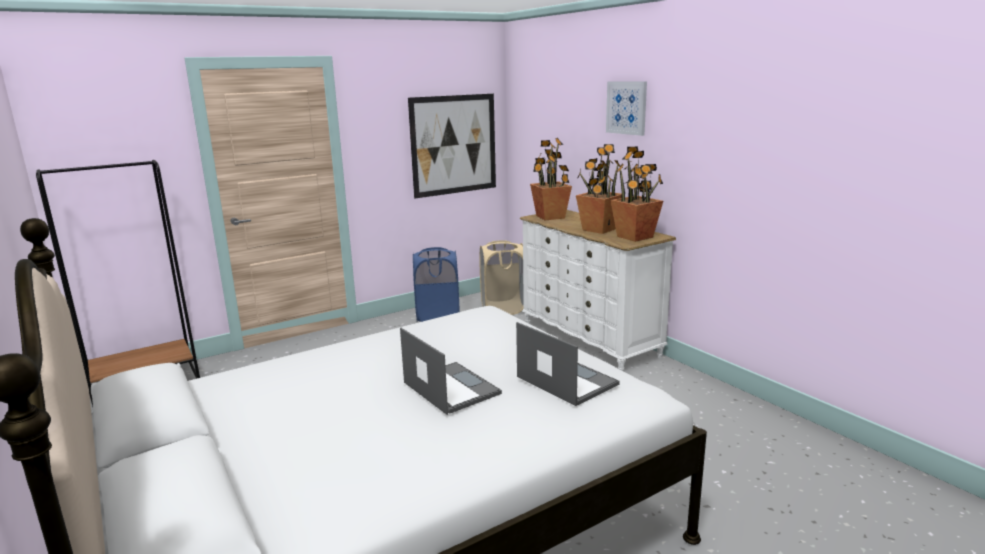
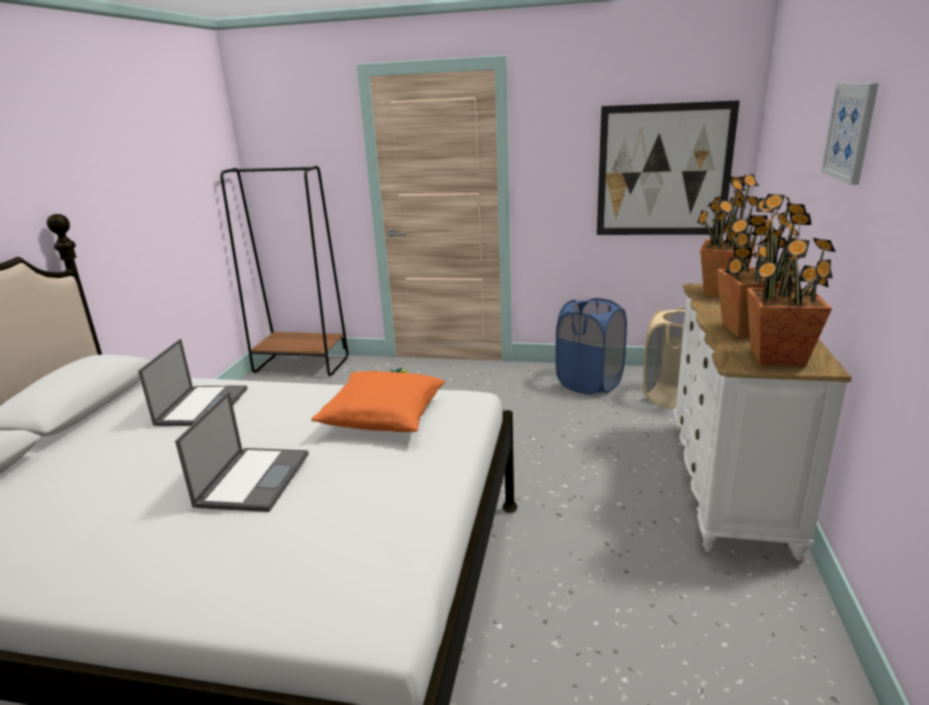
camera: 45 degrees right, 5 degrees up
(456, 335) = (383, 418): none -> orange pillow
(565, 380) = (344, 533): laptop -> laptop (202, 406)

